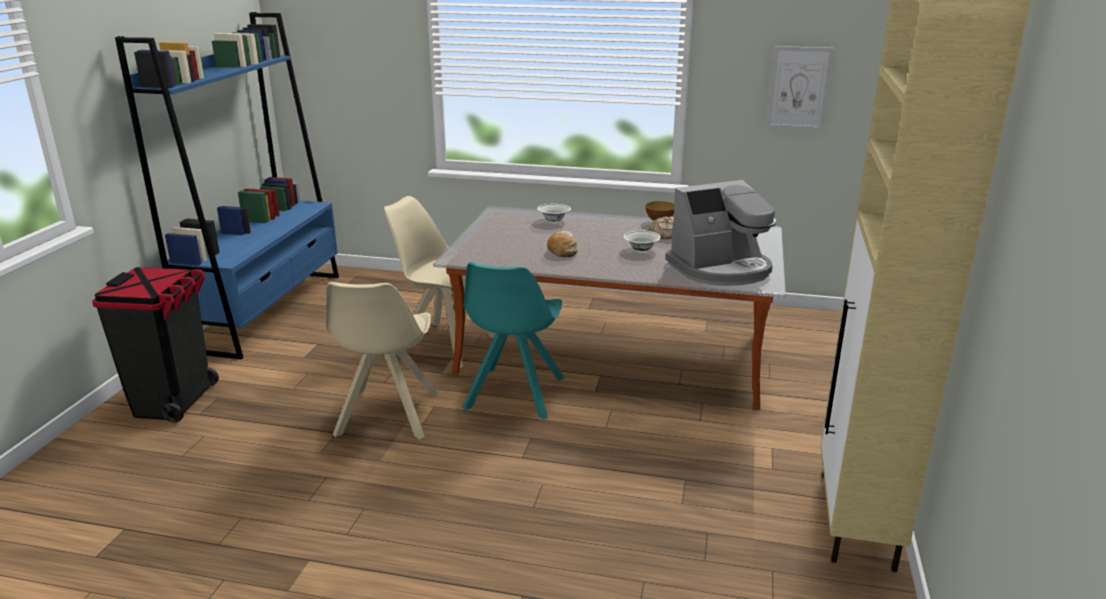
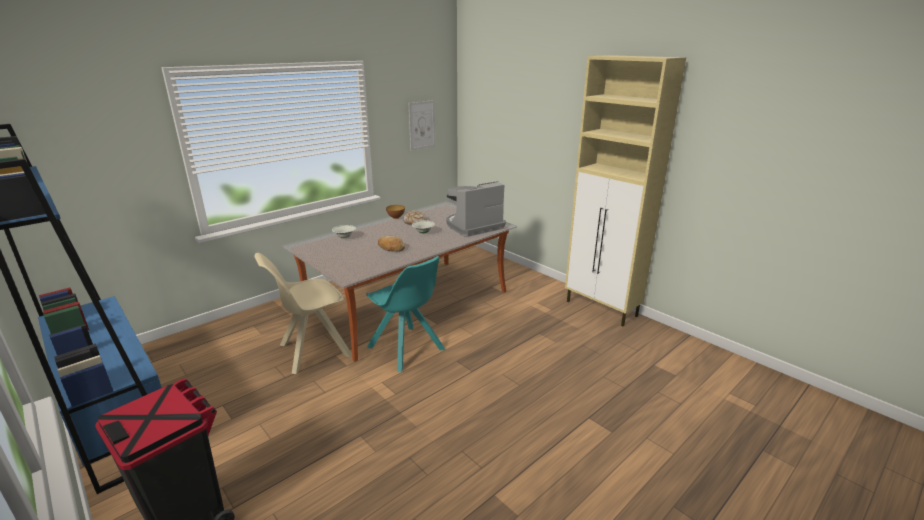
camera: 55 degrees left, 0 degrees up
(386, 416) = (368, 405): beige chair -> none
(721, 269) = (473, 226): coffee machine -> coffee machine turned 135 degrees counterclockwise

